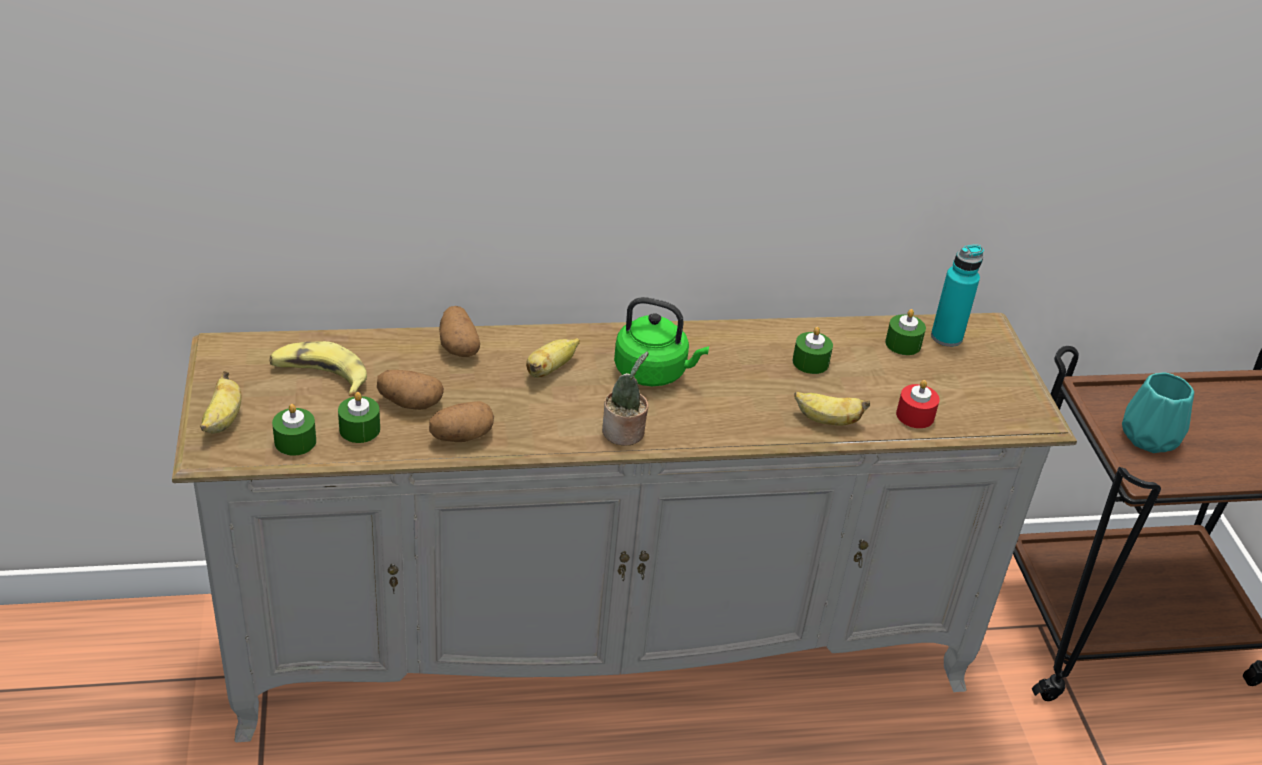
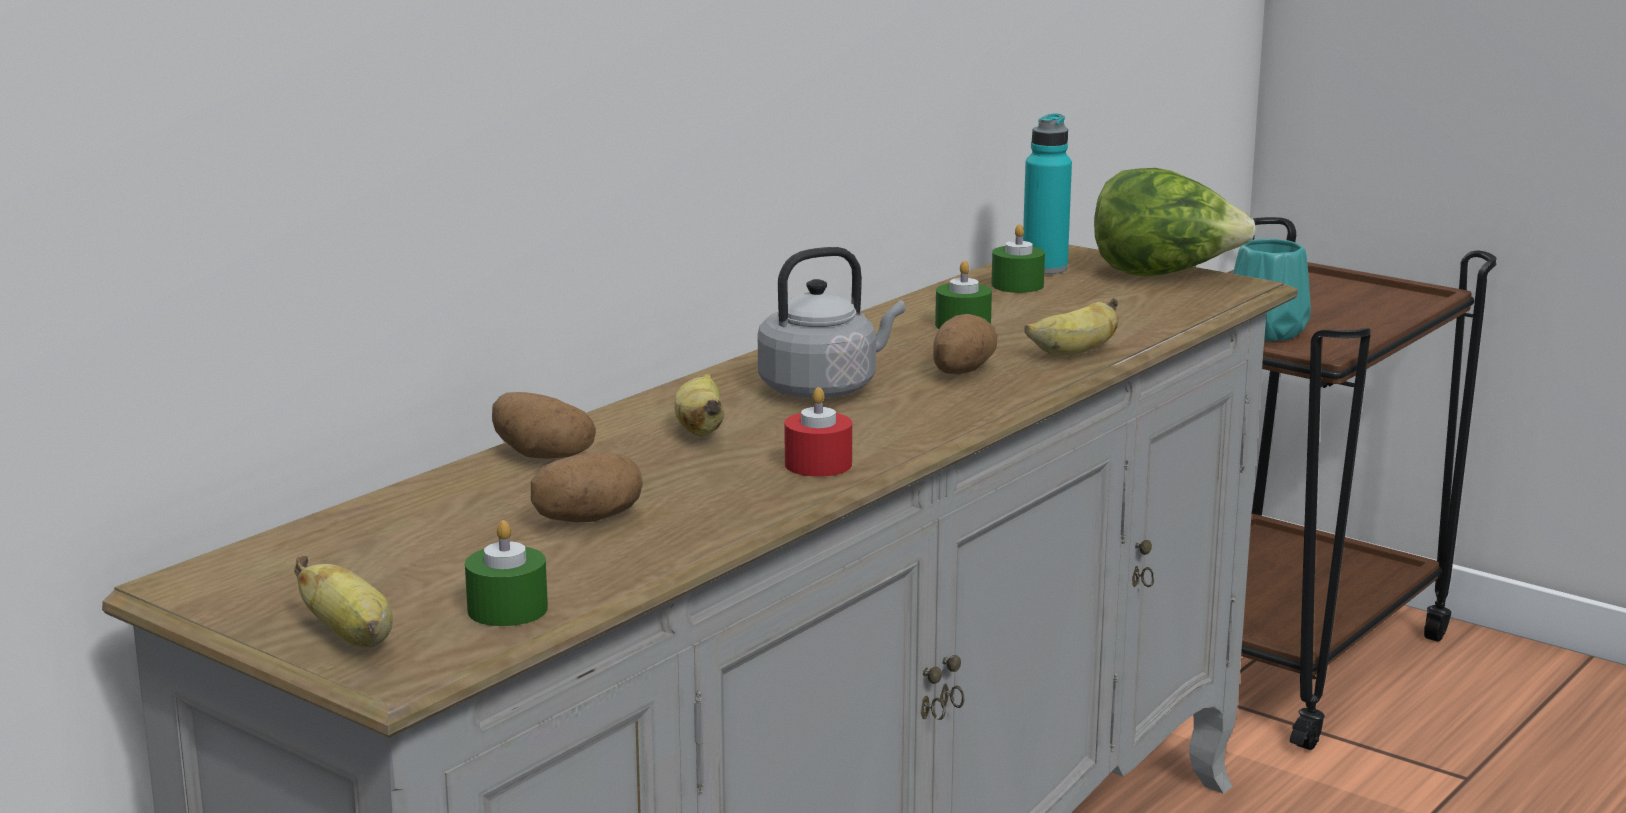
camera: 40 degrees left, 20 degrees down
(319, 376) = (407, 547): banana -> none
(359, 429) = (573, 563): green candle -> none
(462, 436) = (720, 515): potato -> potato (960, 371)
(624, 433) = (901, 438): potted plant -> none
(654, 372) = (823, 388): green kettle -> grey kettle
(915, 415) = (1141, 320): red candle -> red candle (818, 464)
(1006, 383) = (1164, 274): none -> lettuce

